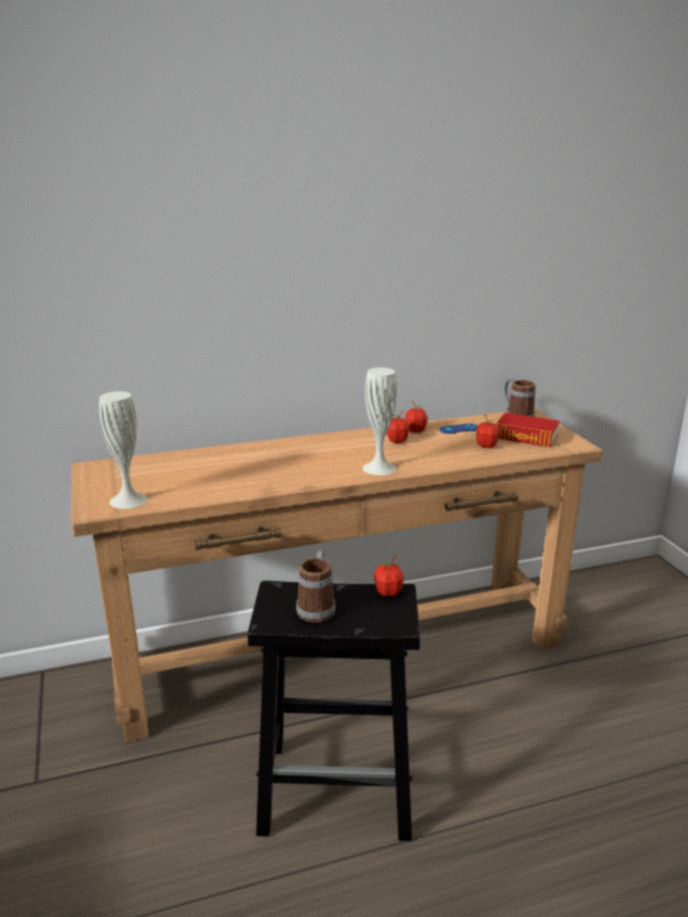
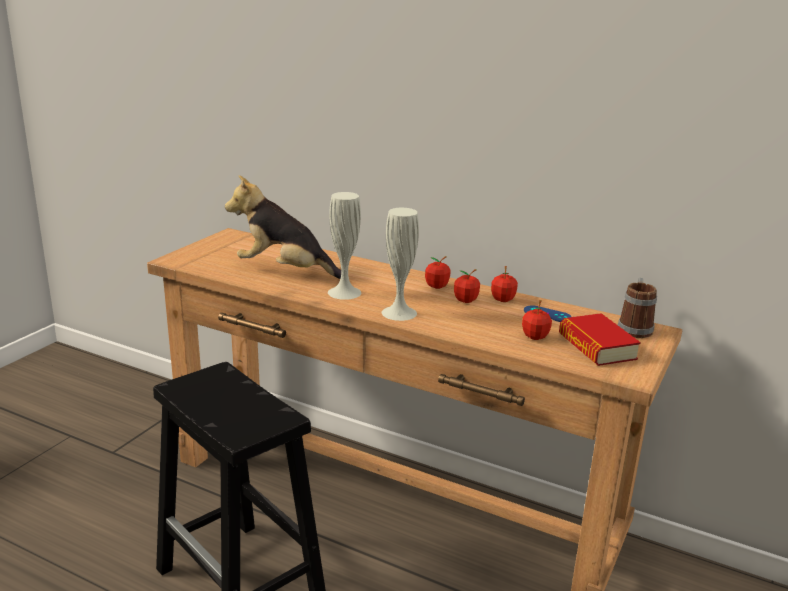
camera: 45 degrees right, 0 degrees up
(128, 500) = (201, 262): white vase -> white vase (344, 292)
(224, 476) = (285, 271): none -> plush toy
(317, 606) = (220, 395): mug -> none
(388, 592) = (278, 414): apple -> apple (437, 286)

